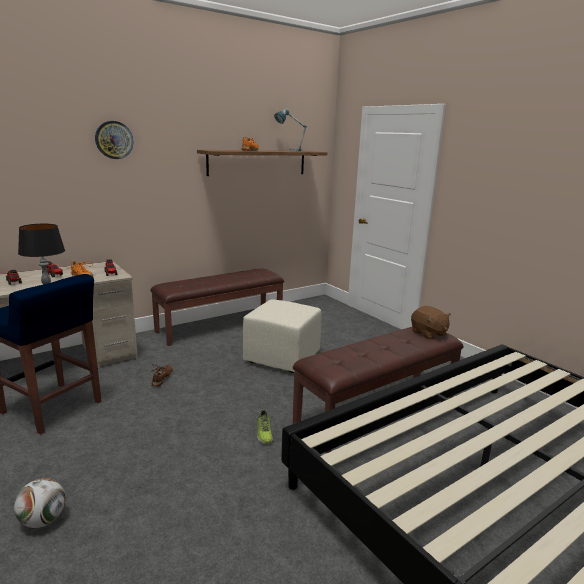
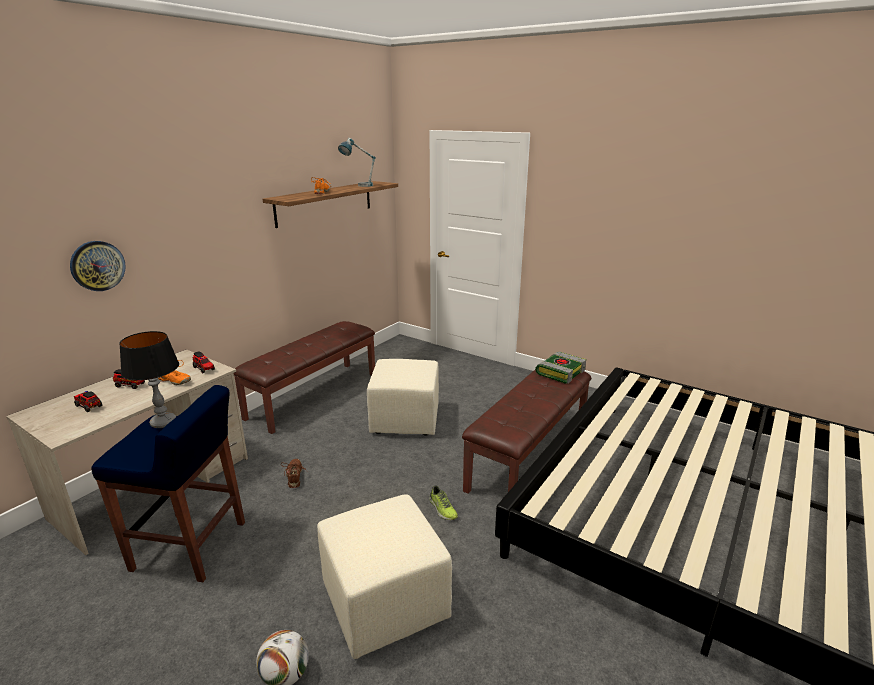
camera: 20 degrees left, 5 degrees up
(114, 140) = (170, 202): wall clock -> wall clock (97, 265)
(159, 490) = (383, 601): none -> beige ottoman
(428, 333) = (560, 372): brown plush toy -> book

